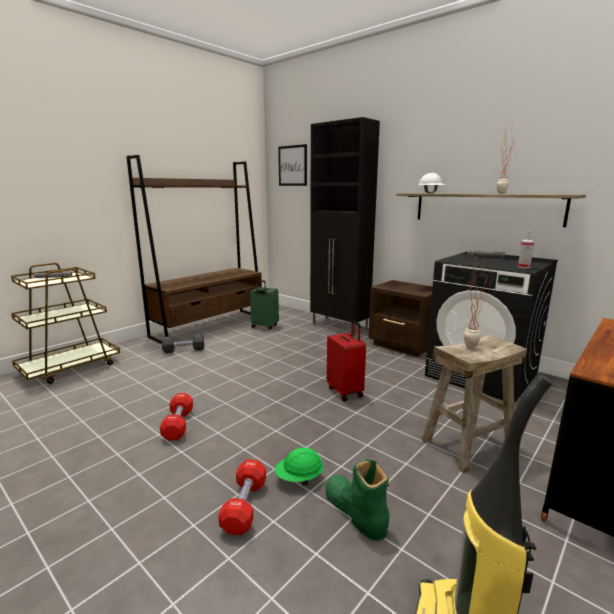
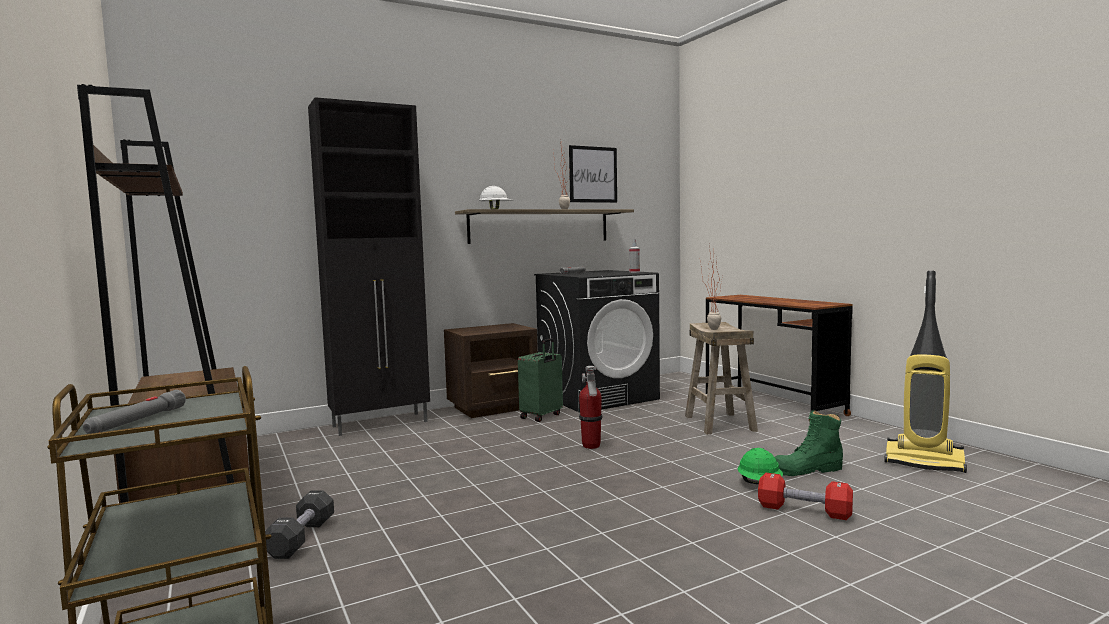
camera: 70 degrees left, 10 degrees down
(178, 425) = (618, 544): red dumbbell -> none
(264, 327) = (292, 466): green suitcase -> green suitcase (542, 416)
(292, 165) = (211, 162): picture -> picture (593, 174)
(346, 392) = (591, 446): red suitcase -> fire extinguisher

